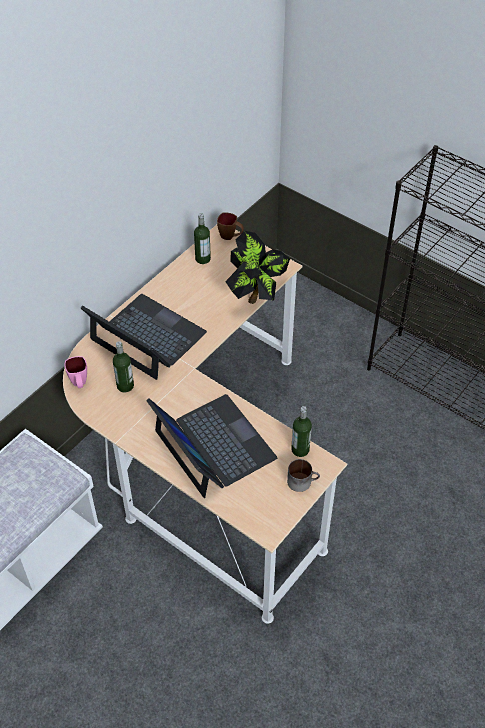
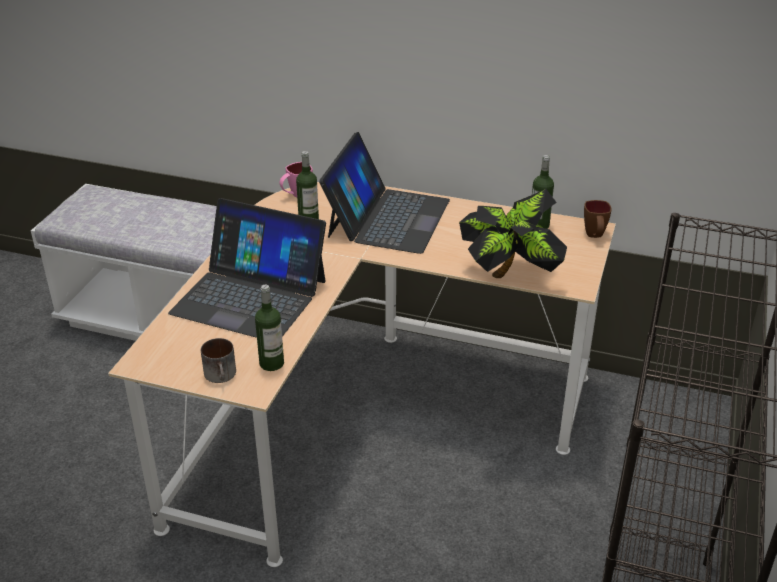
camera: 70 degrees right, 15 degrees down
(213, 445) = (250, 296): laptop -> laptop turned 75 degrees clockwise

